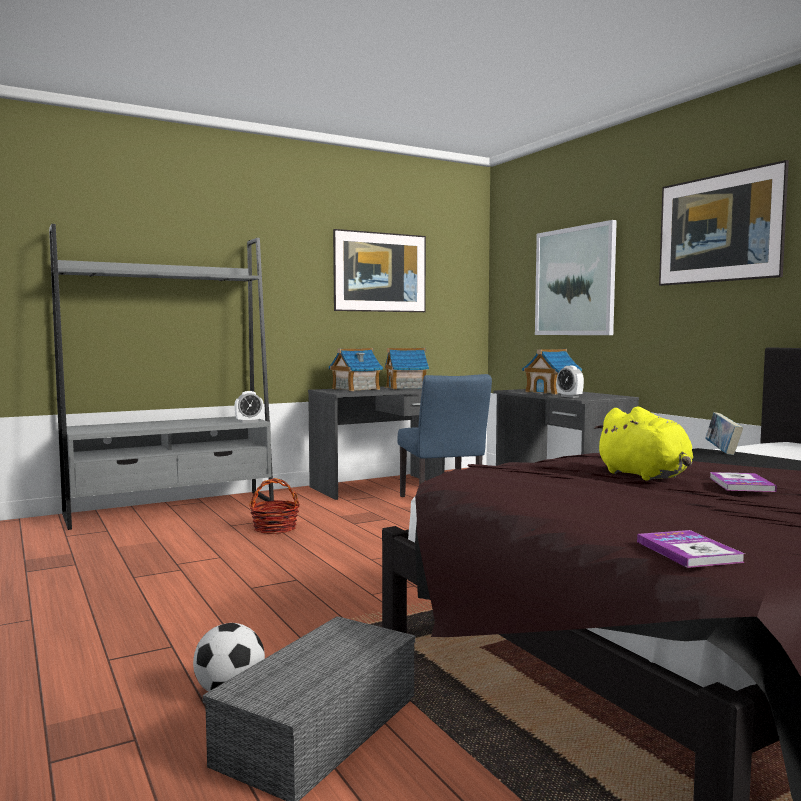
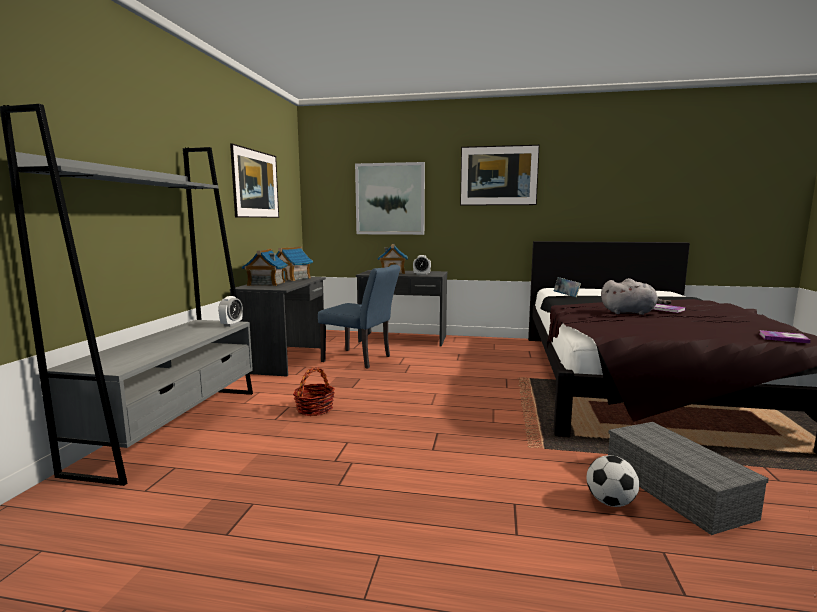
camera: 50 degrees left, 5 degrees up
(645, 476) = (630, 313): yellow plush toy -> grey plush toy

